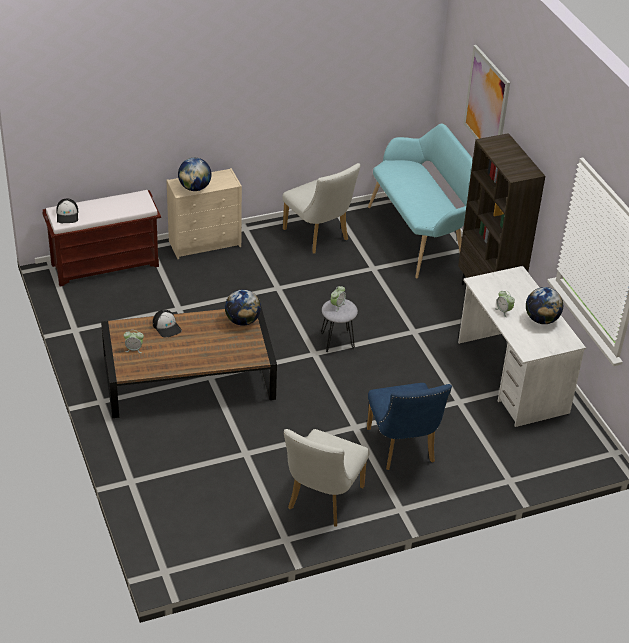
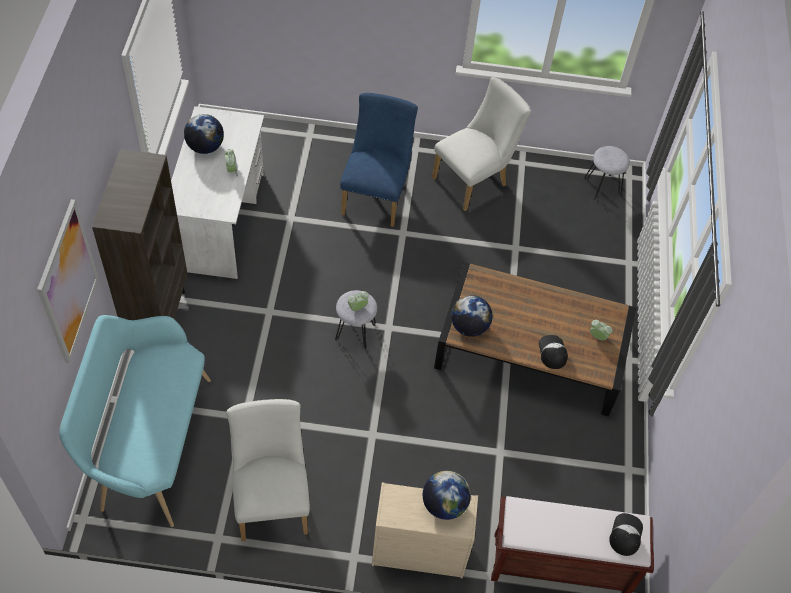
camera: 155 degrees left, 15 degrees up
(188, 547) = (602, 187): none -> grey stool

